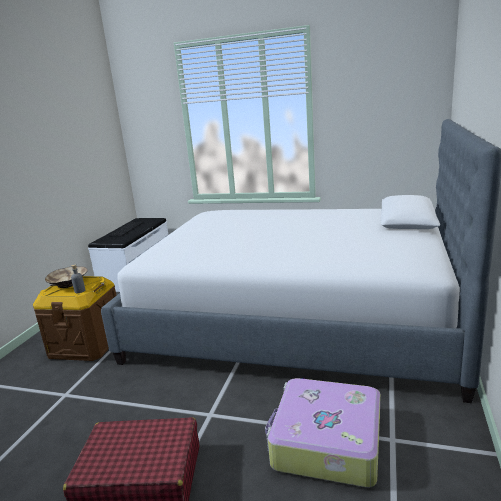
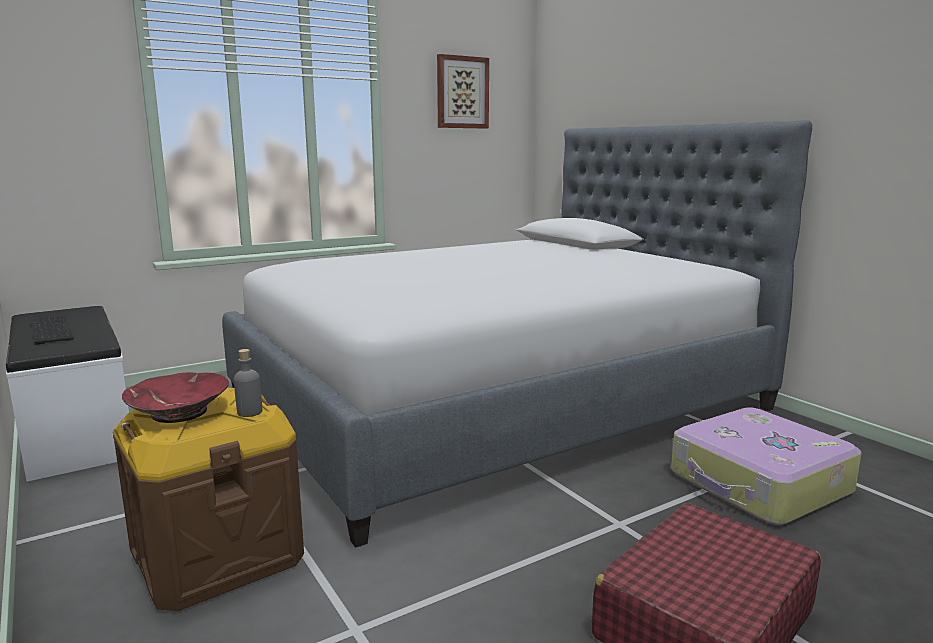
camera: 50 degrees left, 5 degrees down
(68, 283) = (179, 412): beige bowl -> red bowl
(378, 92) = (462, 92): none -> picture

